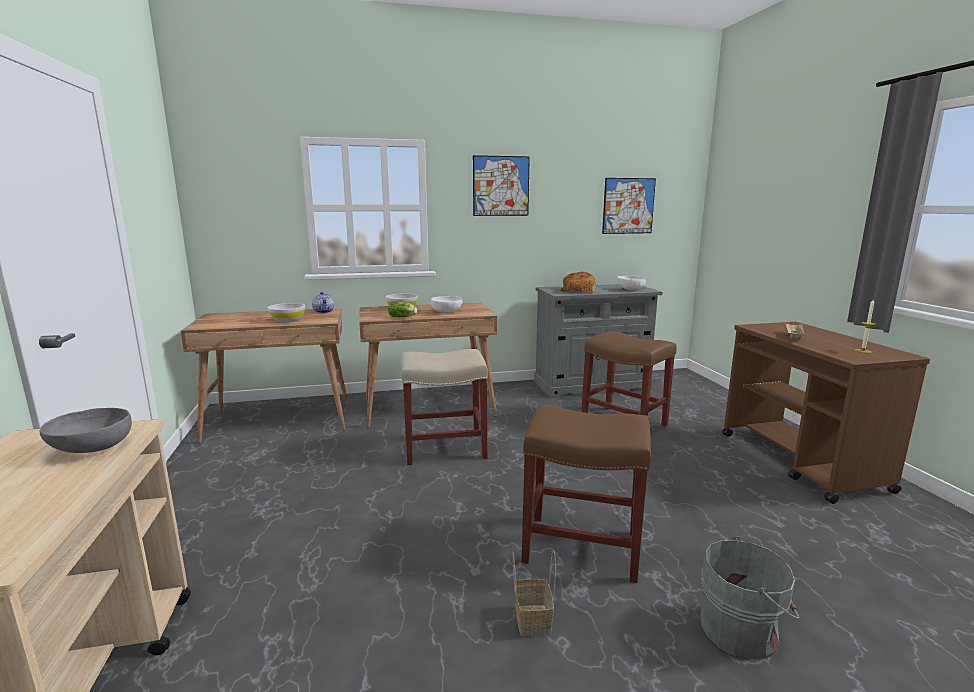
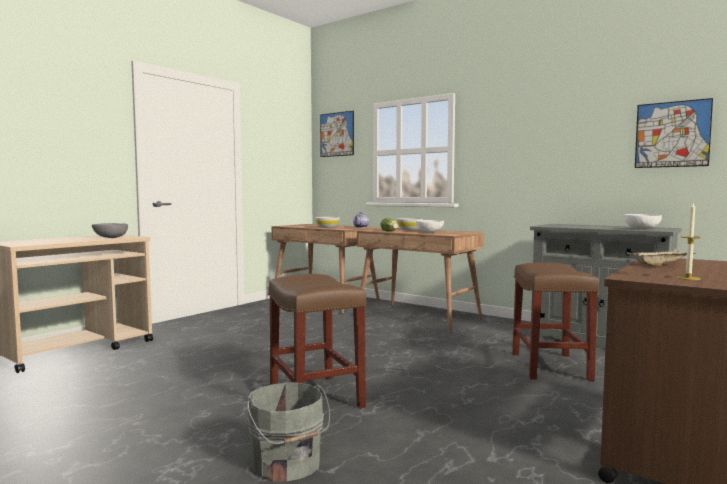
camera: 50 degrees right, 10 degrees down
(443, 449) = (369, 335): beige stool -> none
(501, 186) = (518, 125): picture -> picture (337, 134)
(531, 619) = (217, 402): basket -> none
(576, 291) = (571, 226): bread -> none

